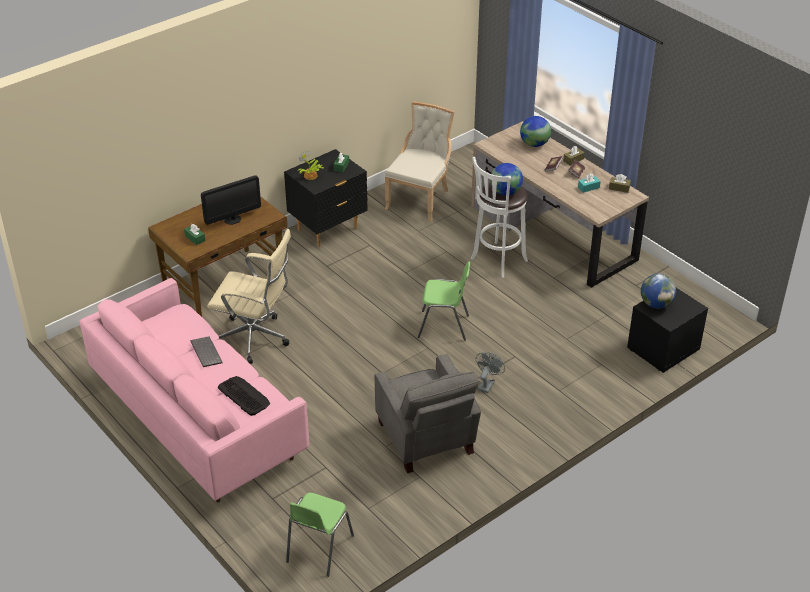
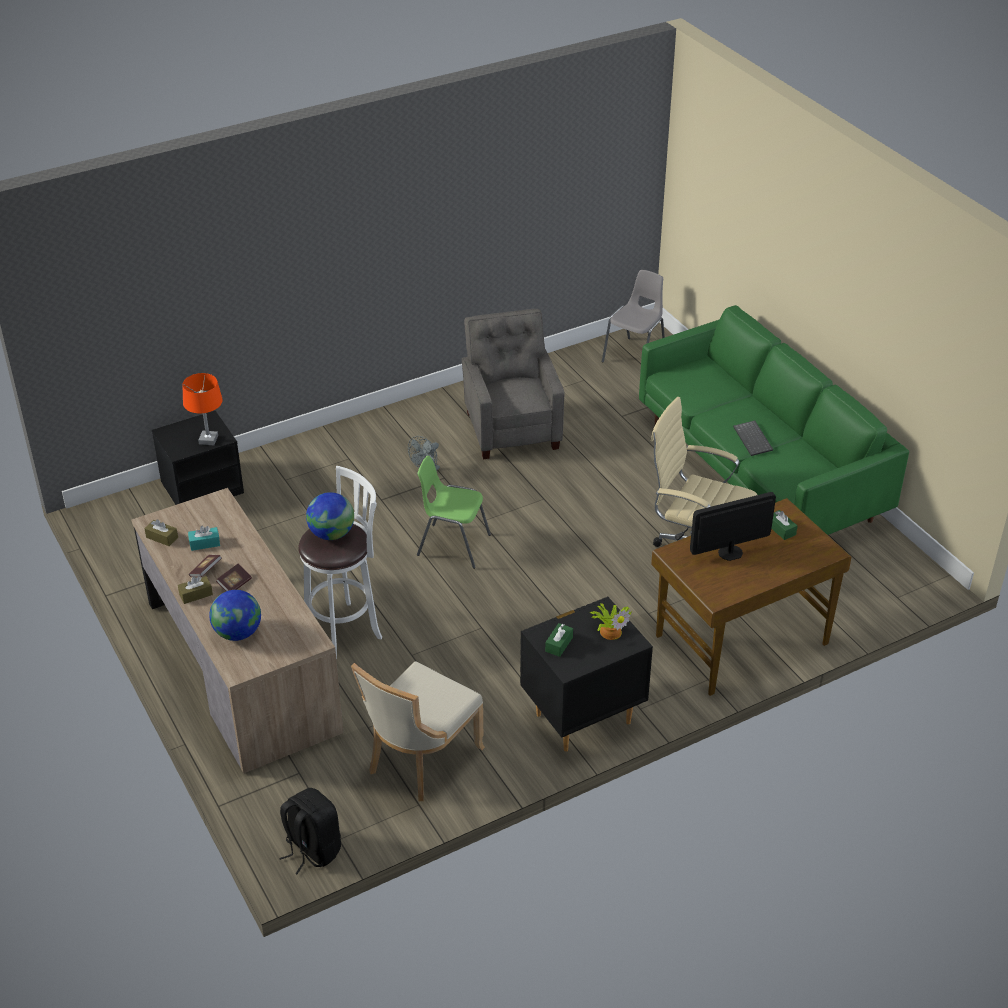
camera: 170 degrees left, 0 degrees up
(198, 420) = (759, 473): pink sofa -> green sofa
(244, 396) = (707, 393): keyboard -> none
(318, 549) = (635, 356): green chair -> grey chair
(463, 157) = (312, 849): none -> black backpack
(656, 304) = (208, 440): globe -> orange table lamp

